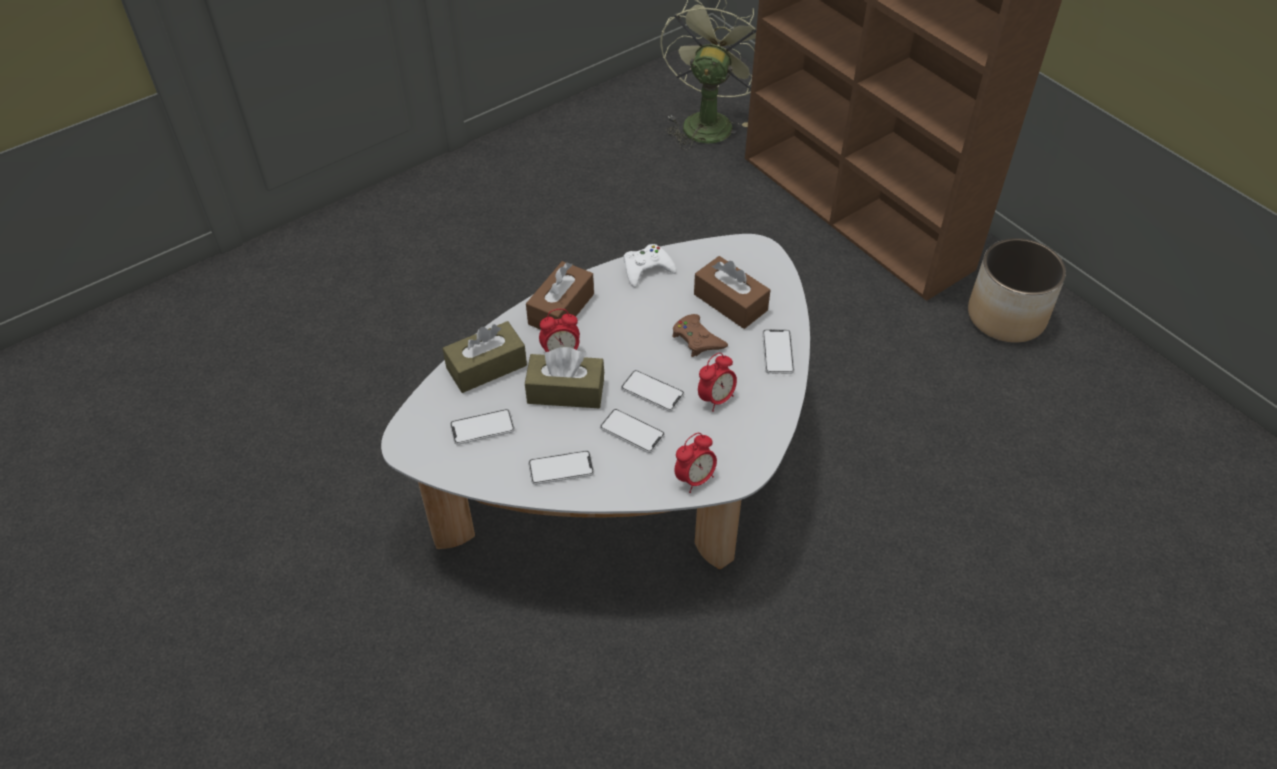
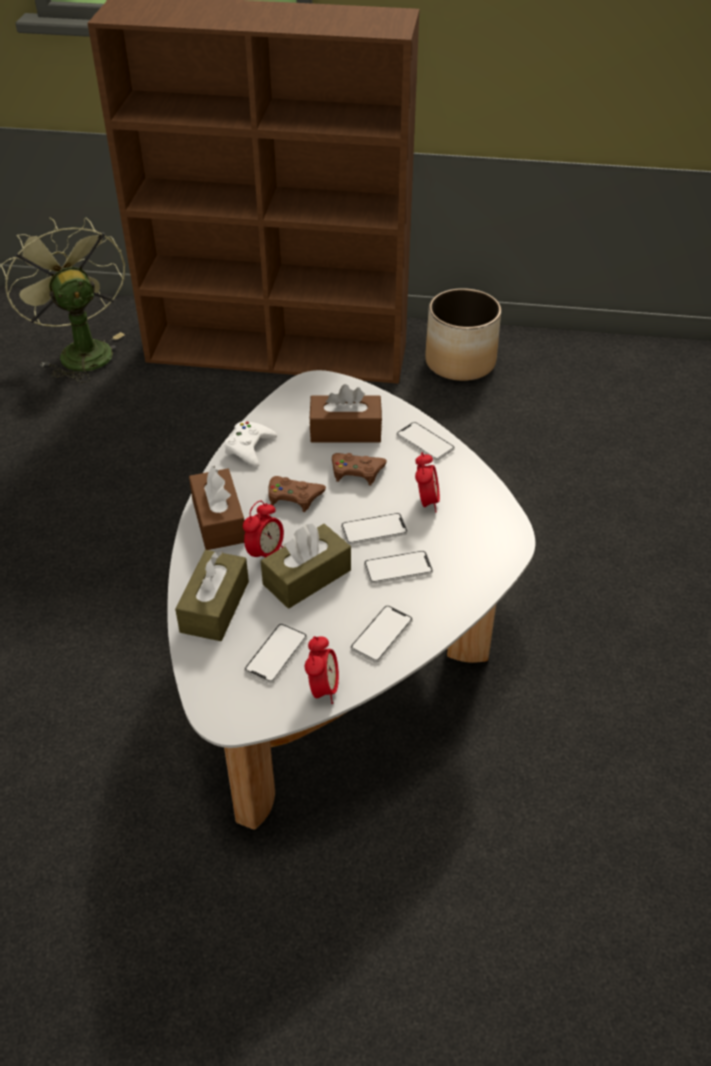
camera: 45 degrees left, 5 degrees down
(630, 327) = (294, 496): none -> brown game controller
(695, 479) = (486, 566): alarm clock -> alarm clock (323, 689)

